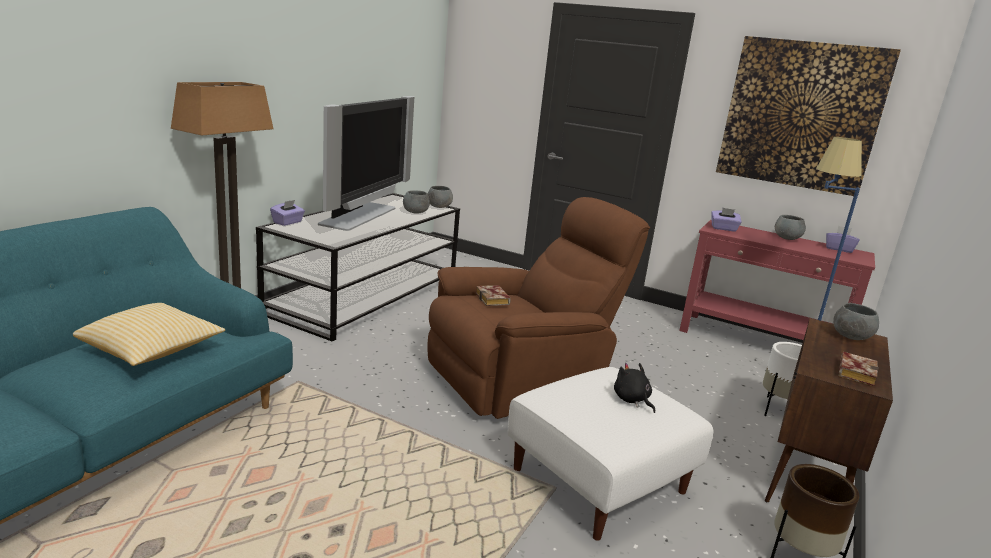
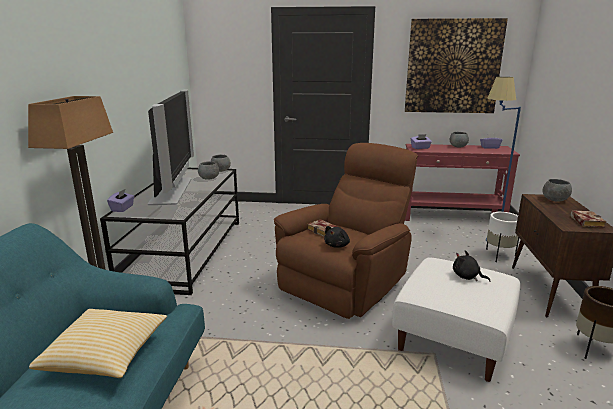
camera: 20 degrees left, 0 degrees up
(491, 319) = (337, 245): none -> black plush toy

